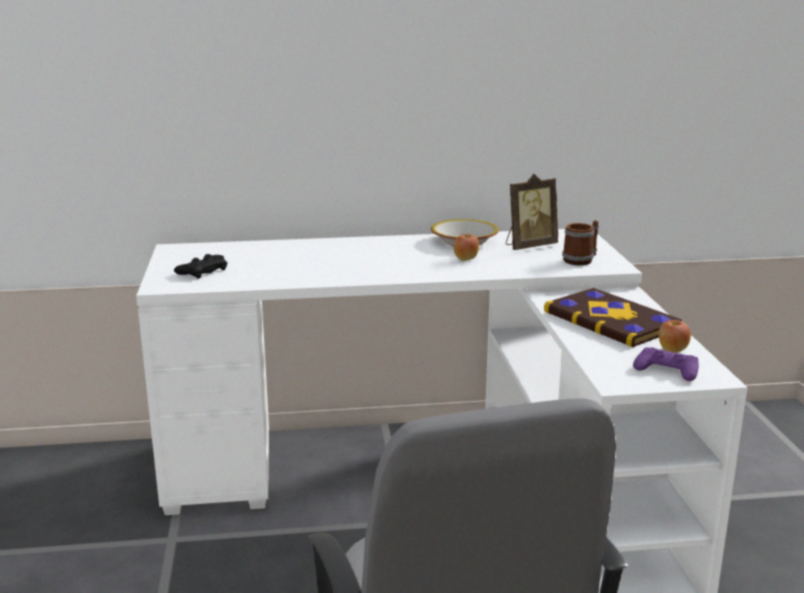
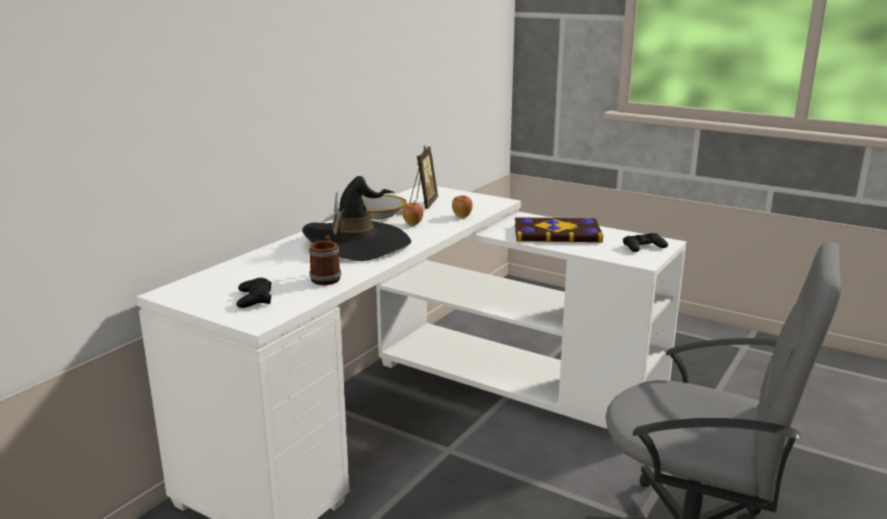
camera: 50 degrees left, 0 degrees up
(376, 259) = (357, 243): none -> black hat
(581, 260) = (473, 203): mug -> mug (326, 277)
(667, 370) = (643, 247): purple game controller -> black game controller
(672, 351) = (620, 237): apple -> apple (462, 216)

